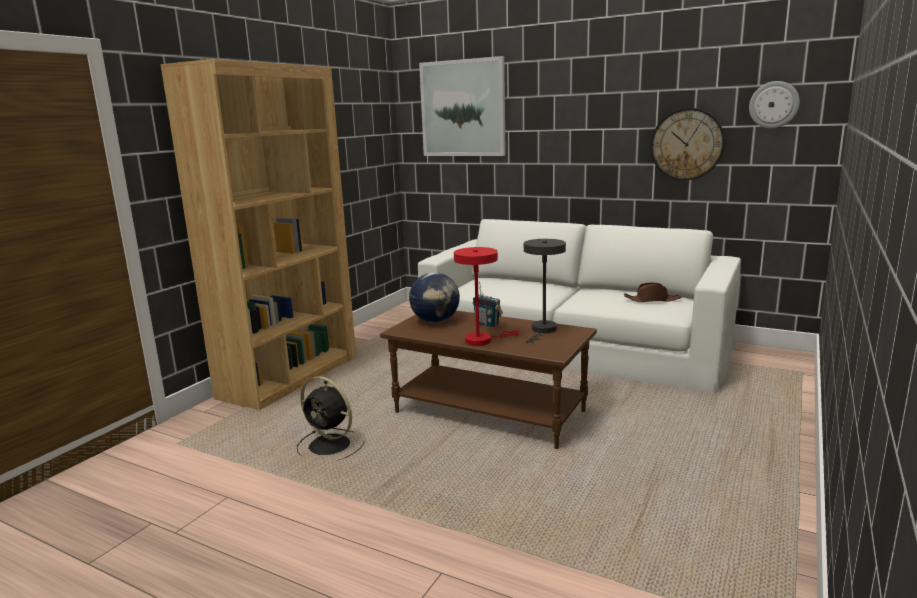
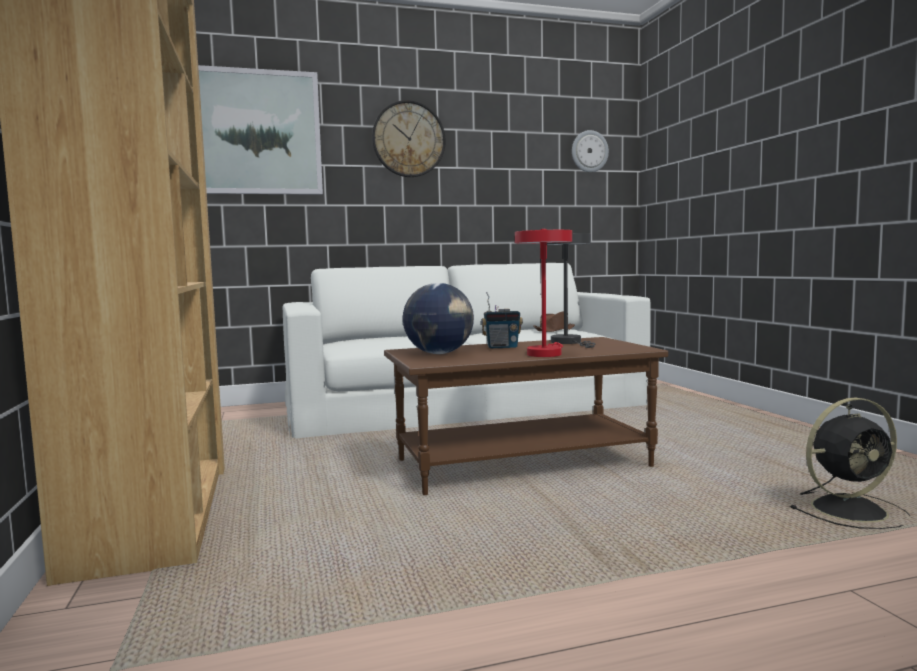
camera: 45 degrees left, 10 degrees down
(331, 446) = (427, 552): black fan -> black fan (851, 510)
(687, 144) = (522, 185): wall clock -> wall clock (408, 139)

